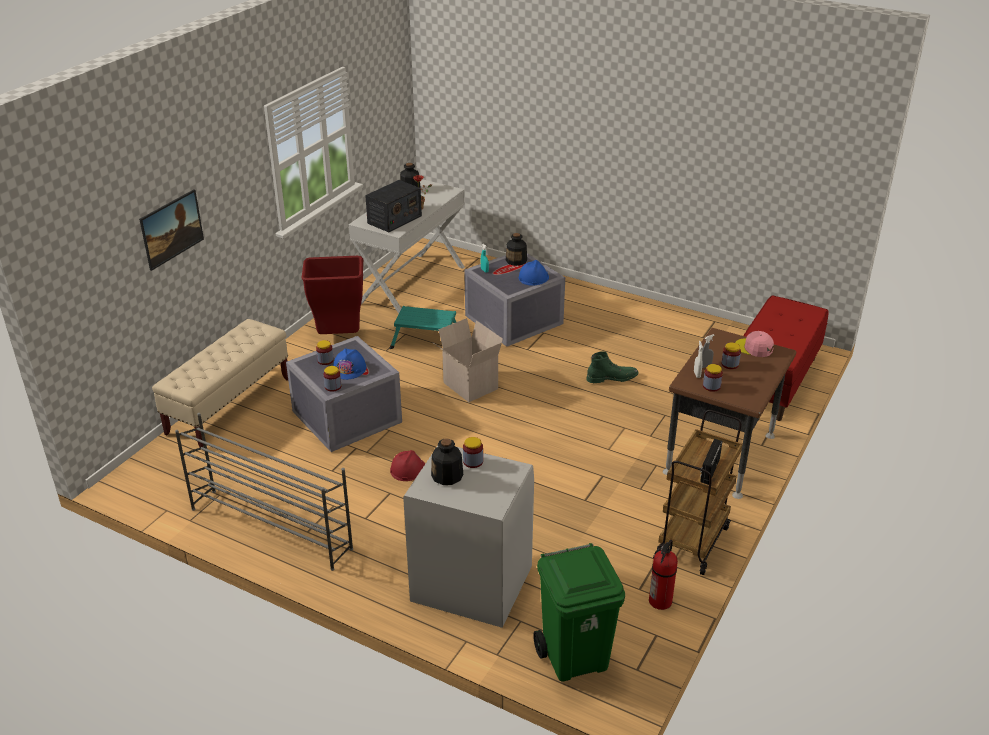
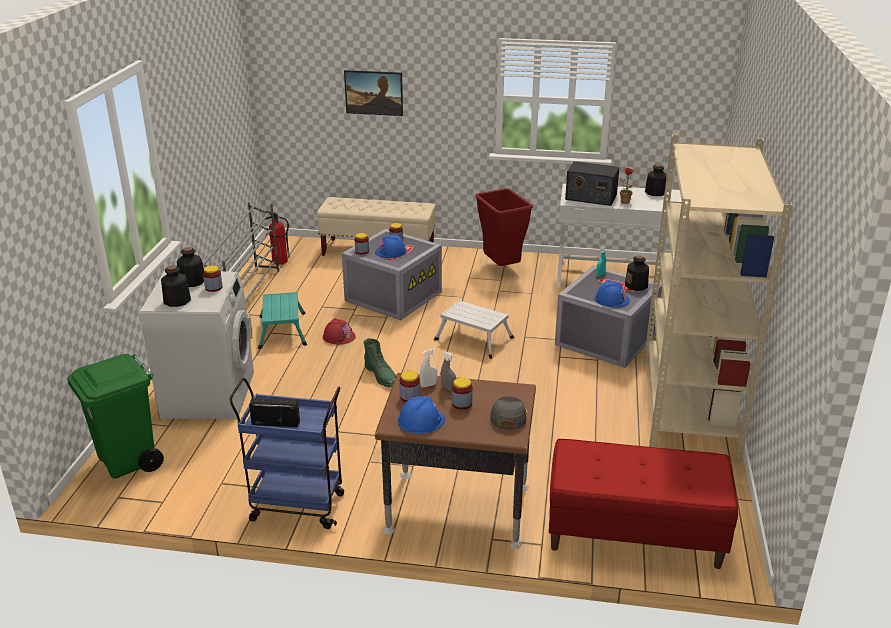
camera: 70 degrees right, 5 degrees down
(426, 340) = (531, 304): turquoise step ladder -> turquoise step ladder (282, 330)
(468, 386) = (474, 339): cardboard box -> white step ladder
(490, 490) = (176, 301): none -> bottle
(612, 377) = (549, 414): green boot -> green boot (382, 376)
(633, 314) = (688, 408): none -> beige bookcase
(660, 601) = (207, 498): fire extinguisher -> fire extinguisher (279, 261)
(692, 543) = (296, 507): brown cart -> blue cart
(748, 387) = (421, 420): none -> blue hard hat
(754, 348) = (508, 416): pink cap -> grey cap

